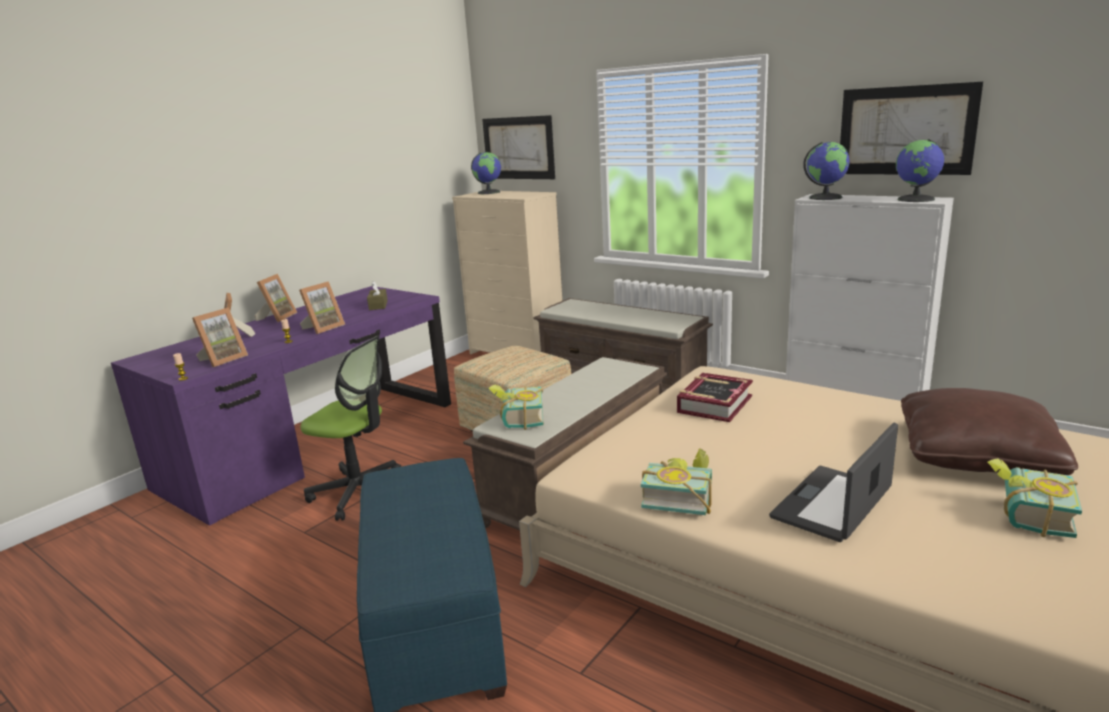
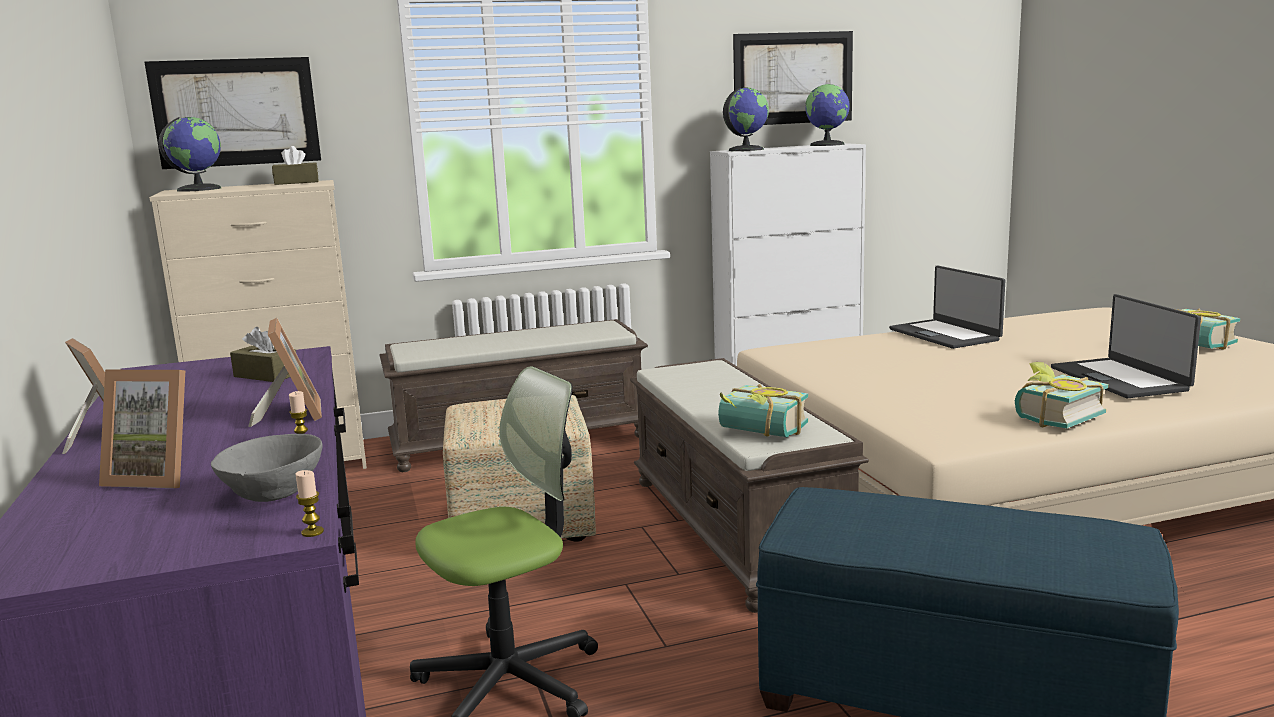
camera: 55 degrees left, 5 degrees down
(223, 359) = (272, 493): picture frame -> grey bowl
(532, 193) = (296, 182): none -> brown tissue box
(714, 404) = (857, 365): book -> none
(853, 408) = (945, 334): none -> laptop
(976, 456) = (1075, 334): brown pillow -> none

